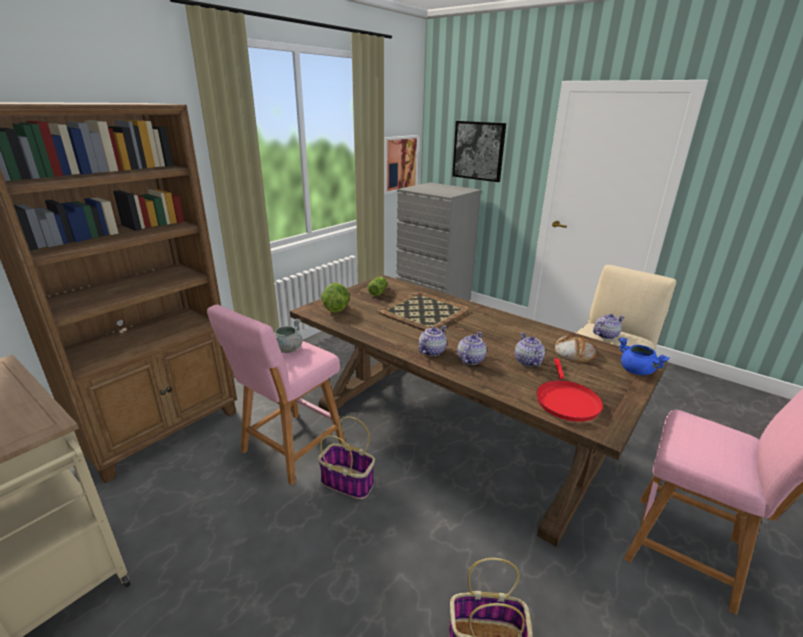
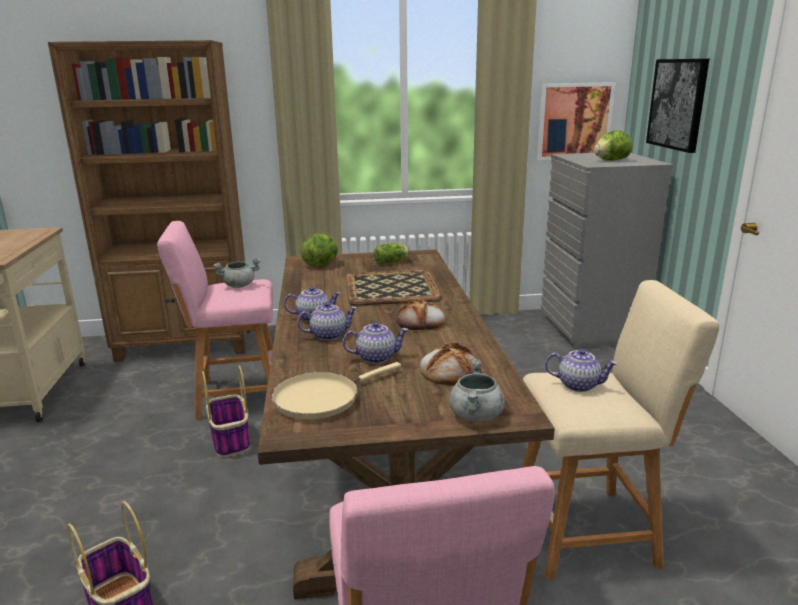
camera: 45 degrees right, 5 degrees down
(445, 190) = (611, 160): none -> lettuce
(492, 328) = (421, 321): none -> bread
(527, 361) = (376, 357): teapot -> teapot turned 45 degrees clockwise
(566, 401) = (321, 398): red frying pan -> beige frying pan
(637, 371) = (476, 415): blue cooking pot -> grey cooking pot

